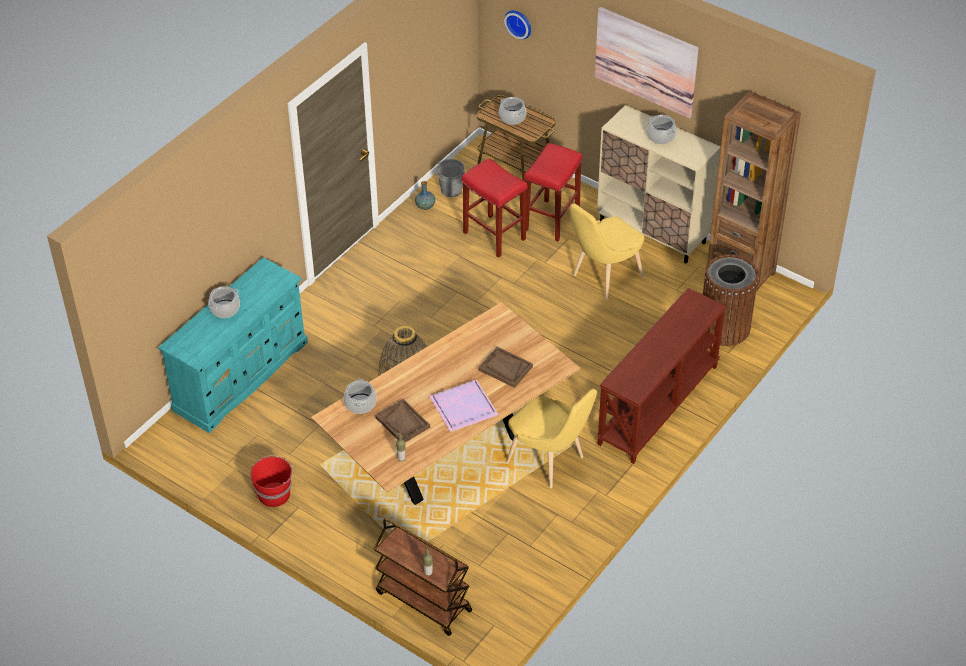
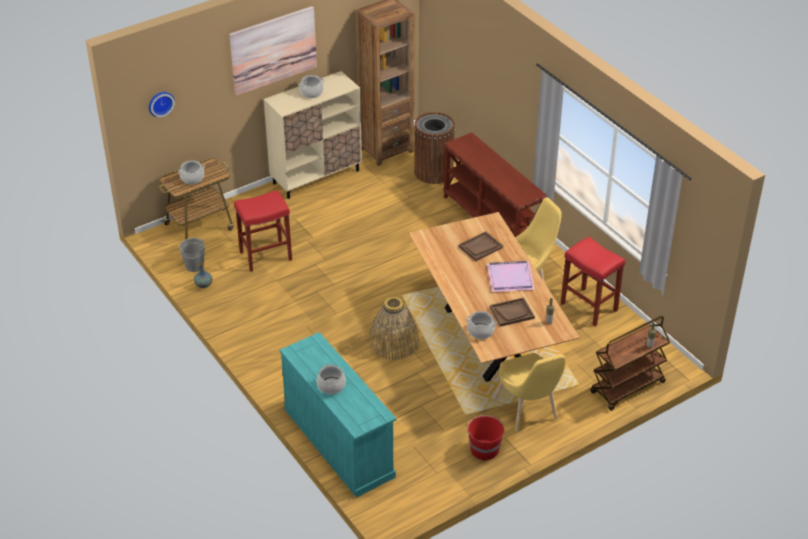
camera: 70 degrees left, 5 degrees down
(551, 221) = (269, 222): red stool -> red stool (589, 307)
(603, 278) = (349, 213): yellow chair -> yellow chair (528, 412)

